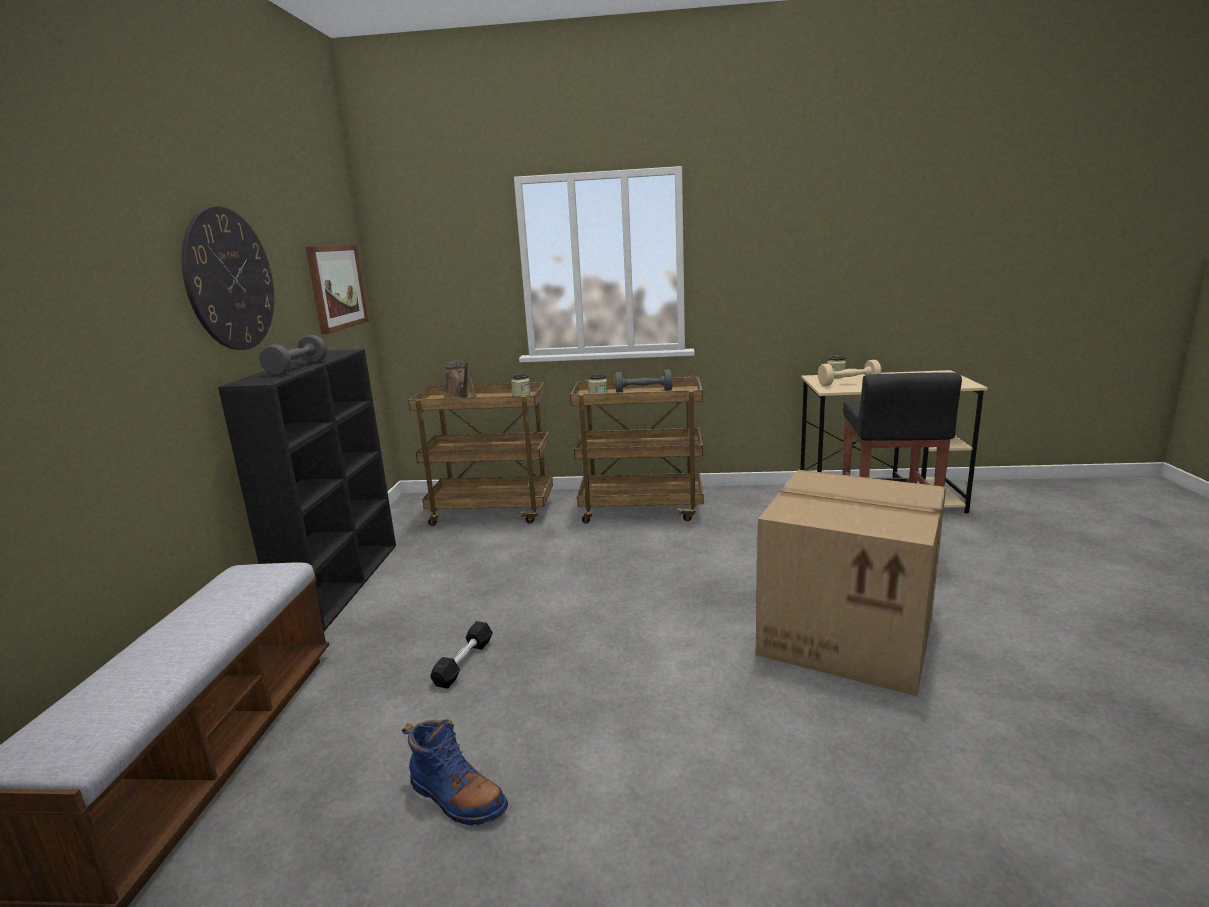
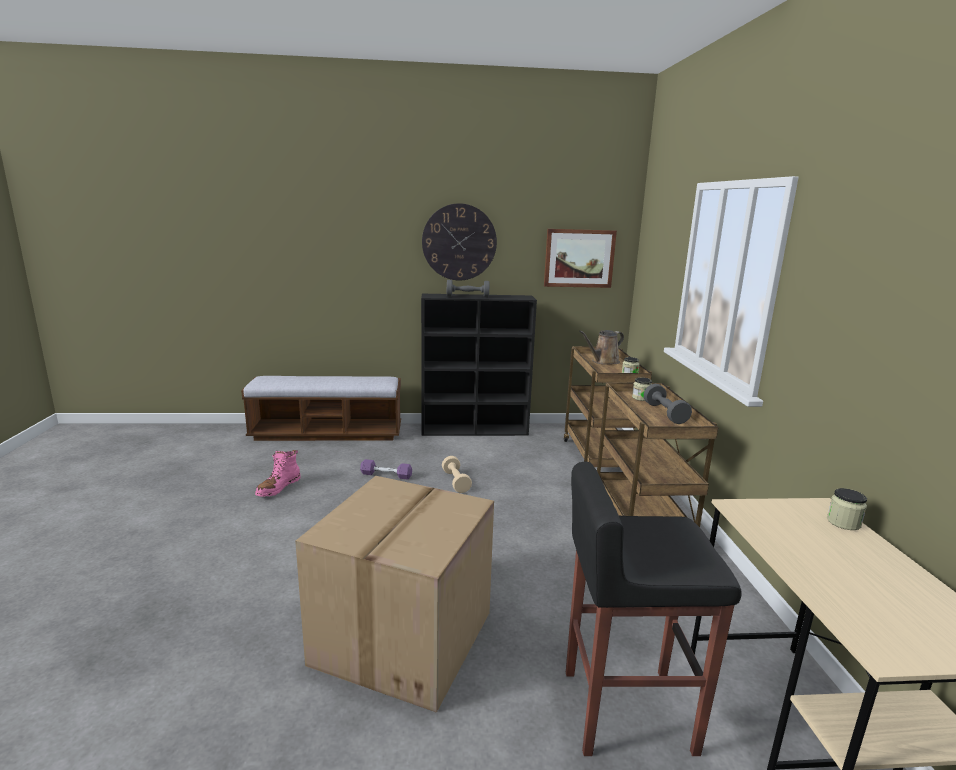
camera: 80 degrees right, 0 degrees up
(457, 798) = (278, 487): blue boot -> pink boot
(464, 663) = (386, 475): black dumbbell -> purple dumbbell
(848, 383) = (791, 526): beige dumbbell -> beige dumbbell (456, 482)

